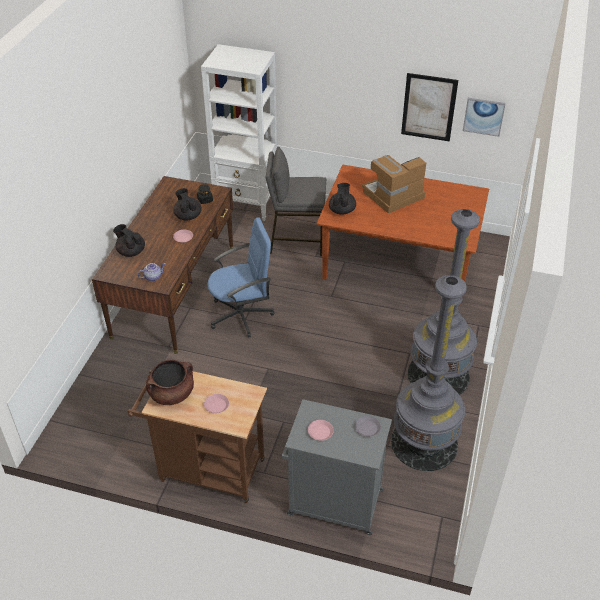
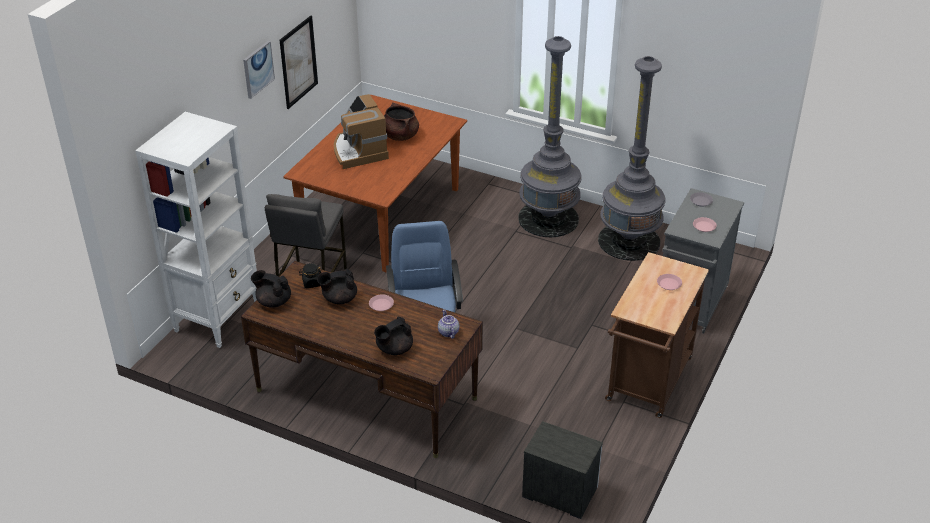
camera: 80 degrees left, 5 degrees down
(73, 415) = (559, 491): none -> nightstand
(171, 394) = (651, 312): brown cooking pot -> brown cooking pot (400, 136)
(342, 210) = (371, 187): black teapot -> black teapot (273, 301)
(483, 116) = (330, 36): picture -> picture (258, 69)

